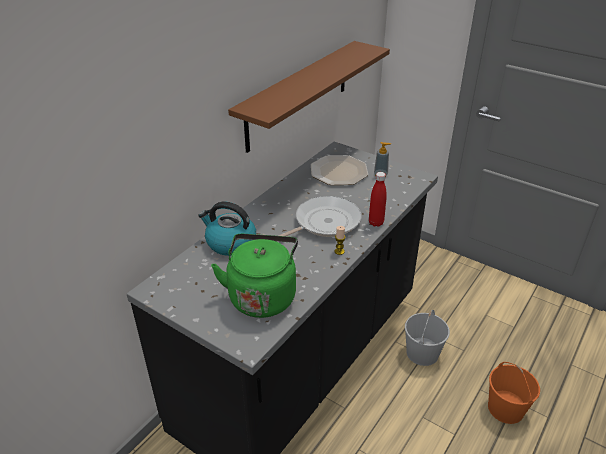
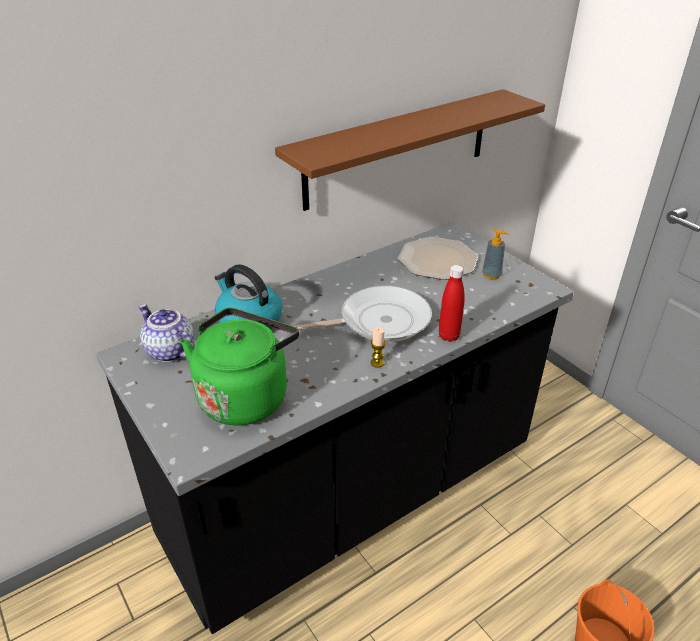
camera: 20 degrees right, 0 degrees up
(184, 279) = (169, 351): none -> teapot
(422, 353) = (511, 531): white bucket -> none

